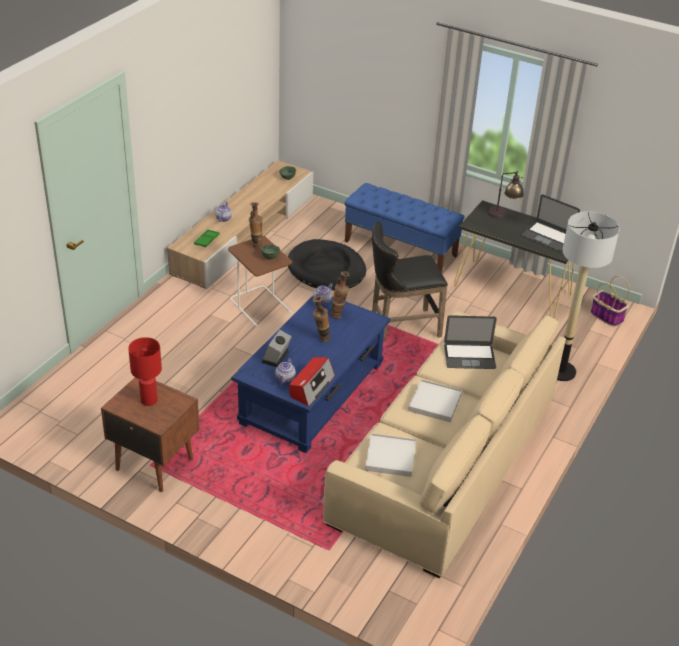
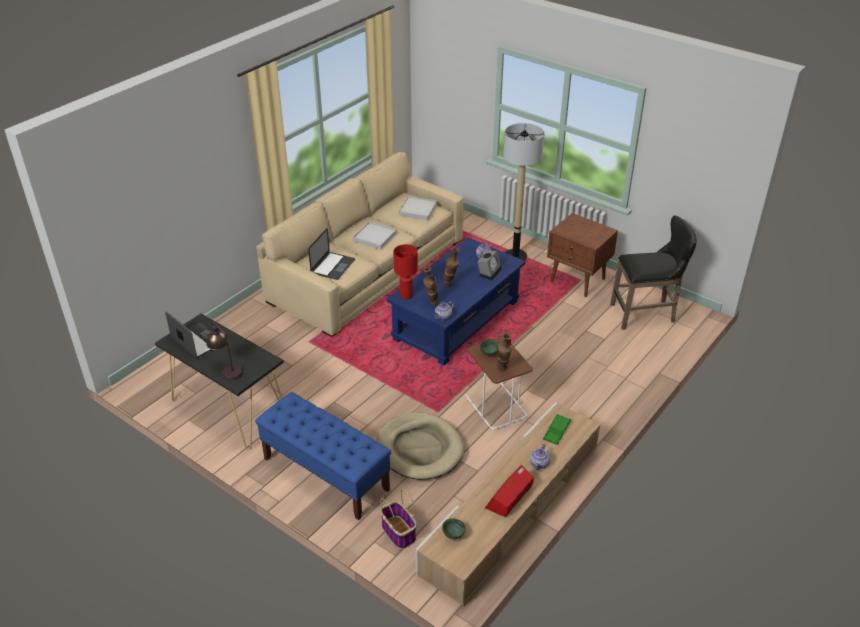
camera: 170 degrees left, 0 degrees up
(148, 400) = (584, 232): red table lamp -> red table lamp (406, 296)
(311, 386) = (464, 251): radio -> radio (509, 497)
(326, 269) = (420, 449): black dog bed -> beige dog bed
(400, 327) = (362, 374): black stool -> black stool (646, 314)
(469, 356) = (332, 266): laptop -> laptop turned 105 degrees clockwise
(561, 371) = (238, 325): floor lamp -> floor lamp (515, 256)
(606, 316) = (156, 373): basket -> basket (399, 532)

